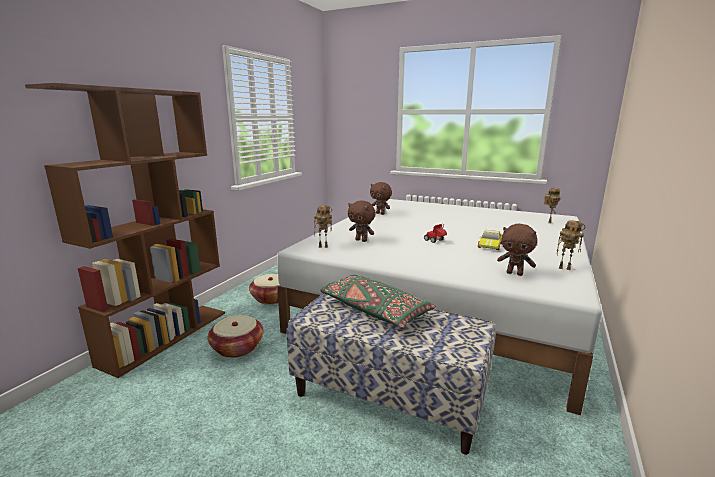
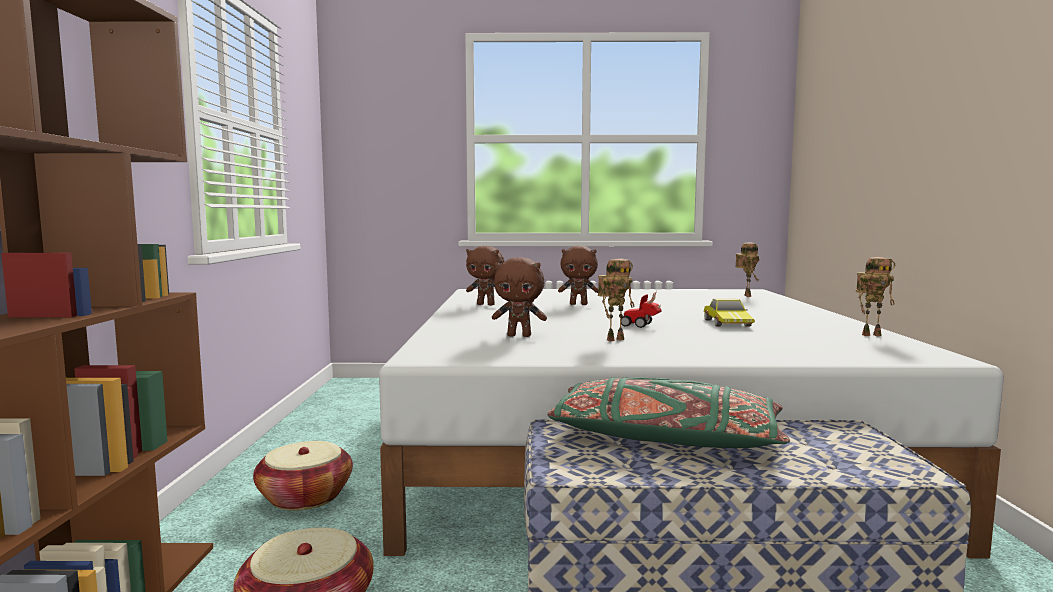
camera: 25 degrees left, 10 degrees down
(324, 246) = (465, 349): toy robot -> toy robot (615, 339)
(515, 273) = (827, 347): brown plush toy -> brown plush toy (579, 304)

